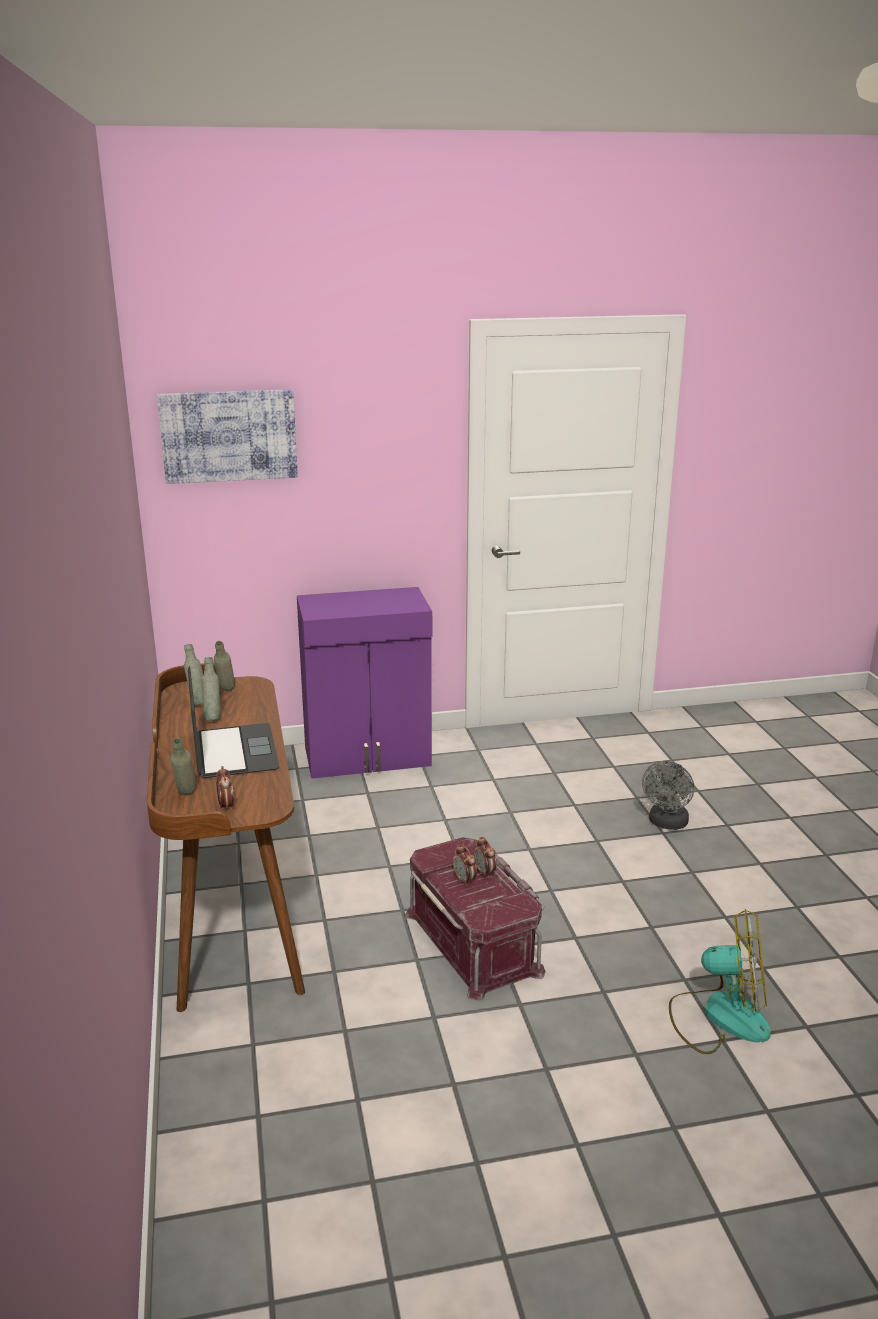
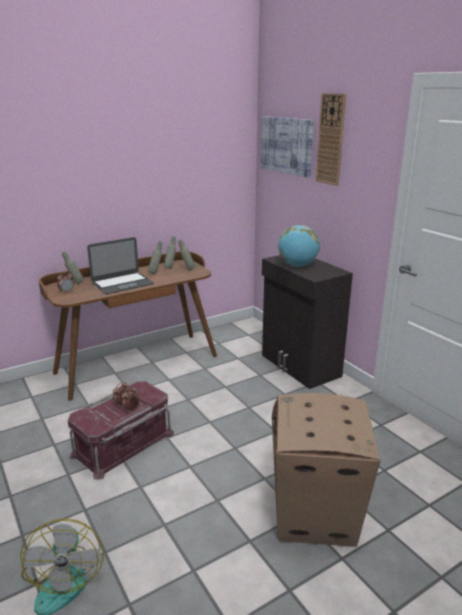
camera: 70 degrees right, 0 degrees up
(335, 414) = (331, 139): none -> wall clock
(361, 607) = (297, 266): none -> globe
(368, 757) = (299, 366): purple cabinet -> black cabinet
(667, 823) = (315, 515): grey fan -> cardboard box

